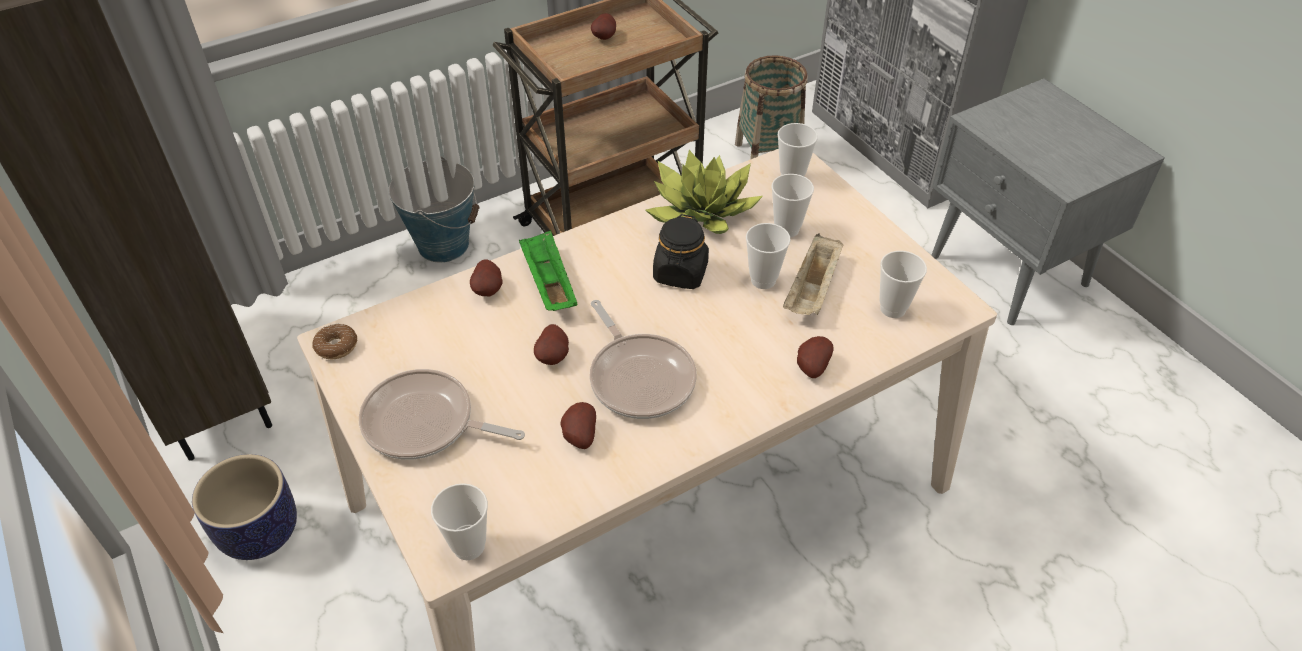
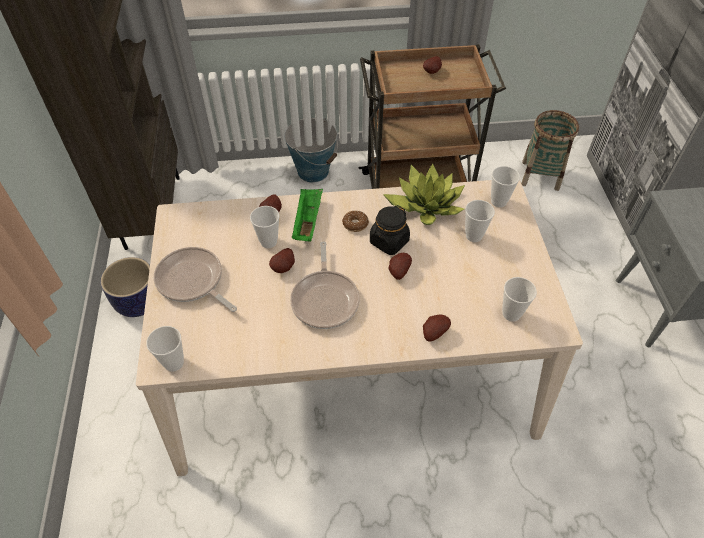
camera: 25 degrees right, 5 degrees up
(336, 346) = (173, 218): donut -> donut (355, 224)
(578, 436) = (269, 322): potato -> potato (398, 271)
(763, 280) = (437, 264): cup -> cup (268, 242)
(812, 290) = (465, 282): beige tray -> none

